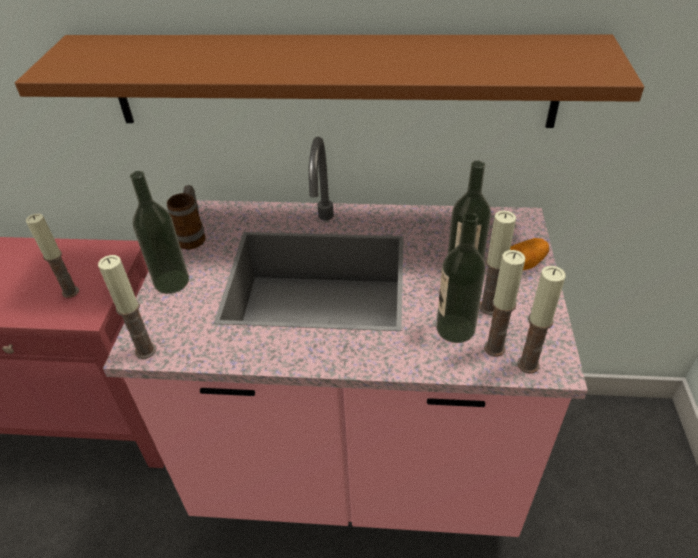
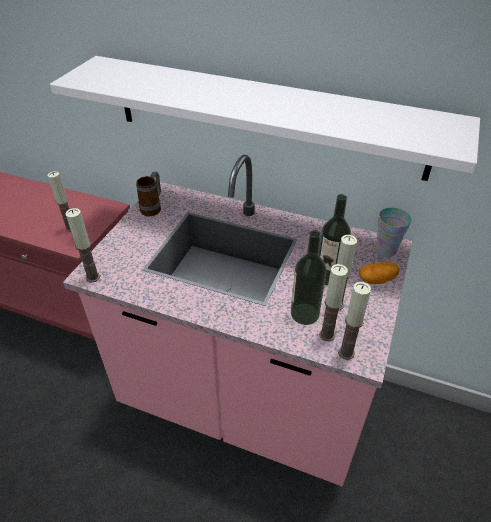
camera: 15 degrees right, 0 degrees up
(171, 282) = (127, 235): bottle -> none
(331, 81) = (265, 116): brown shelf -> white shelf
(516, 226) = (386, 250): none -> cup

